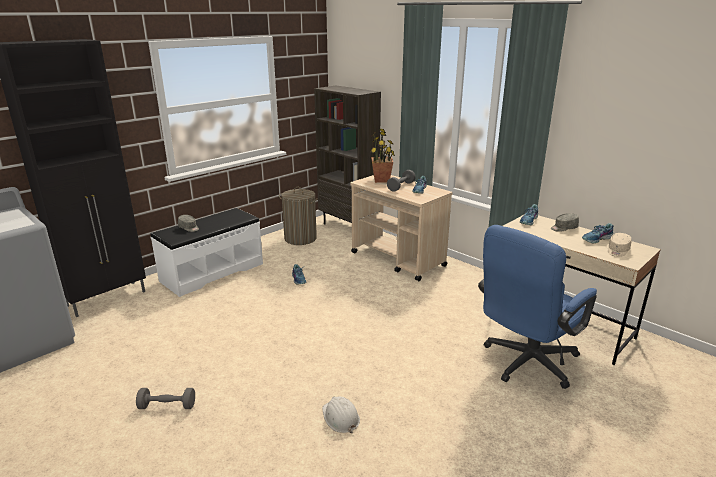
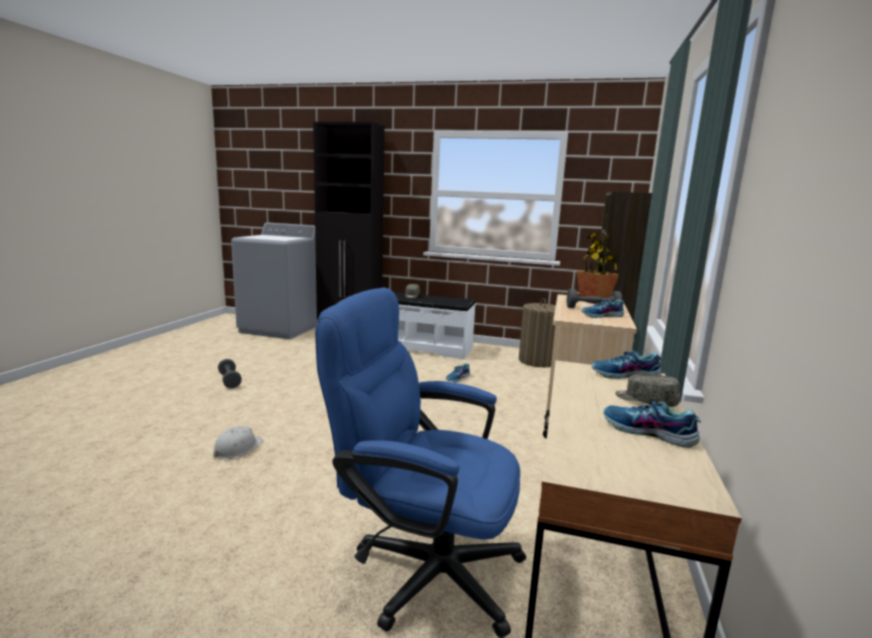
camera: 60 degrees right, 10 degrees down
(617, 251) = (619, 455): beige cap -> none

